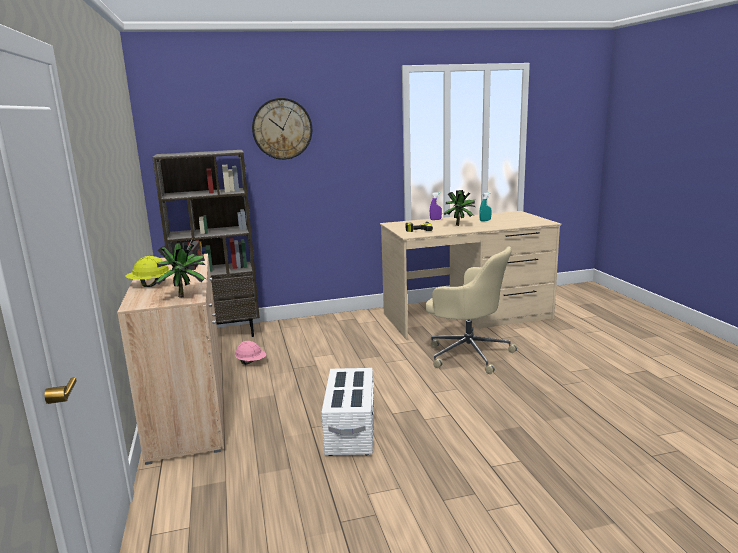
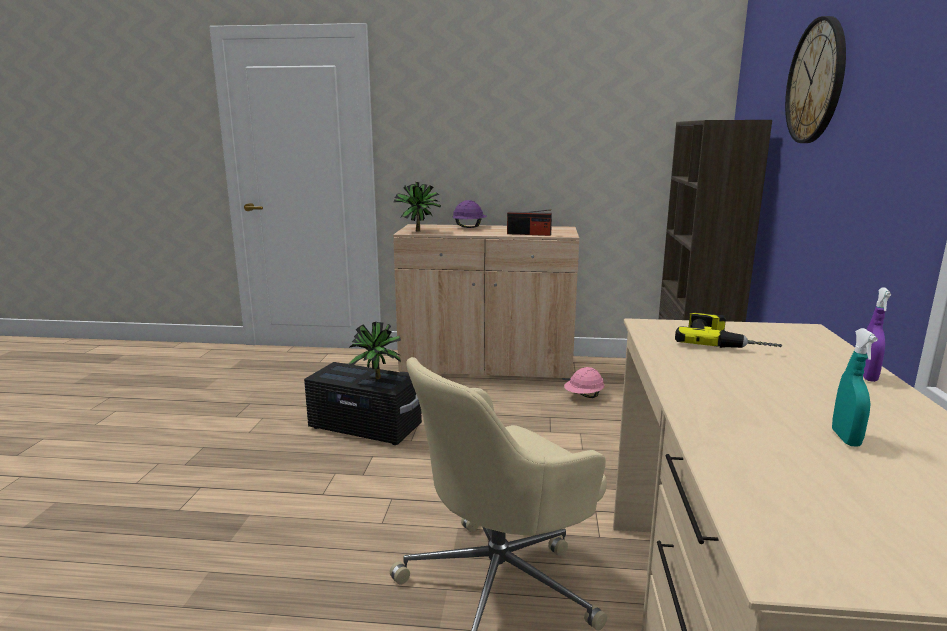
camera: 110 degrees right, 0 degrees up
(149, 285) = (469, 227): yellow hard hat -> purple hard hat
(351, 431) = (365, 427): white storage box -> black storage box
(459, 225) = (756, 385): potted plant -> potted plant (377, 380)

